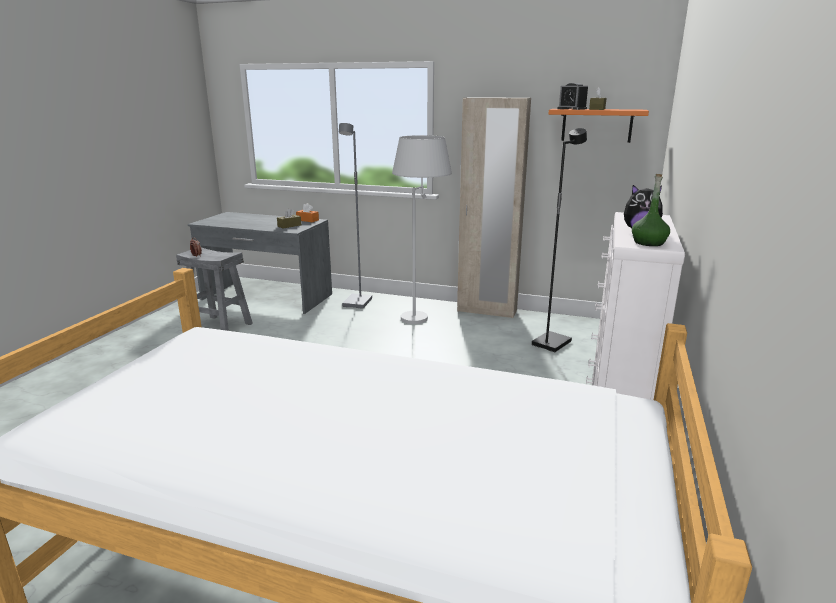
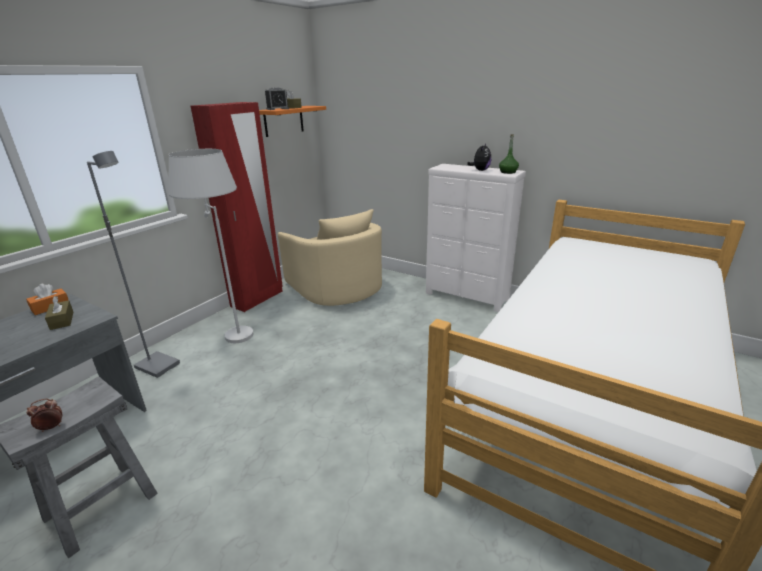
camera: 75 degrees left, 5 degrees up
(487, 311) = (257, 299): beige wardrobe -> red wardrobe
(551, 343) = (336, 287): black floor lamp -> beige armchair

